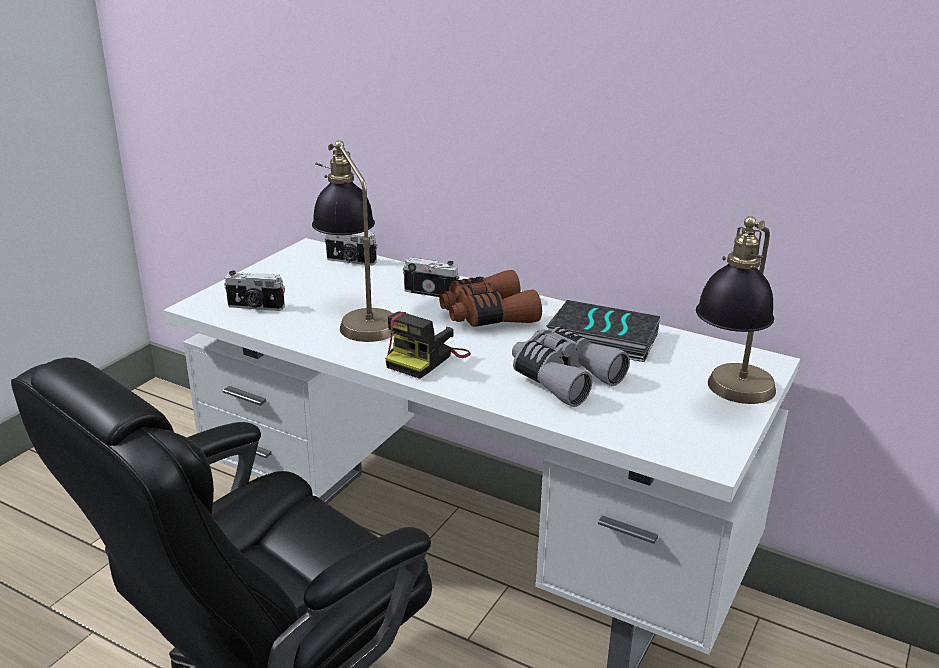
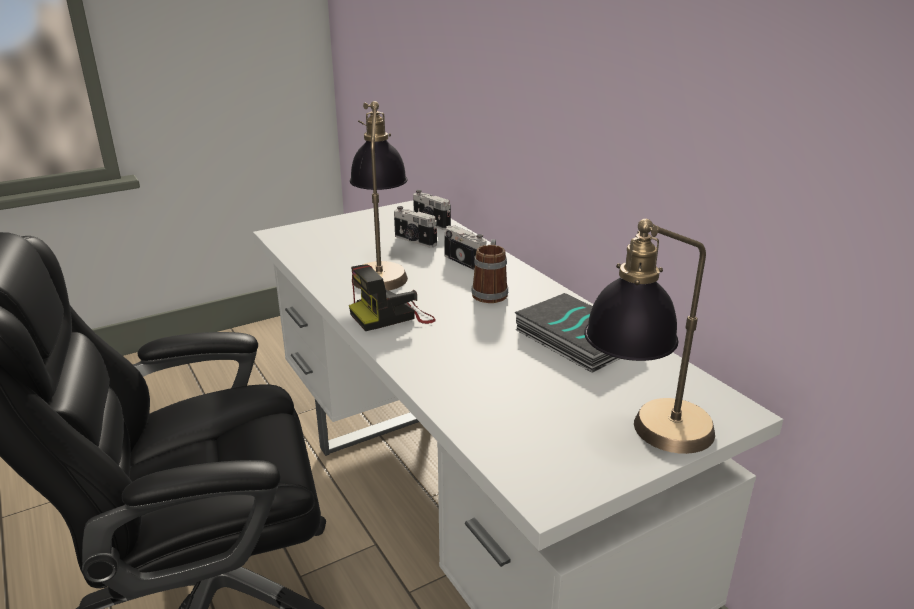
camera: 30 degrees right, 0 degrees up
(255, 307) = (315, 243): camera -> camera (414, 241)
(487, 315) = (490, 292): brown binoculars -> mug
(562, 377) = (493, 365): grey binoculars -> none

